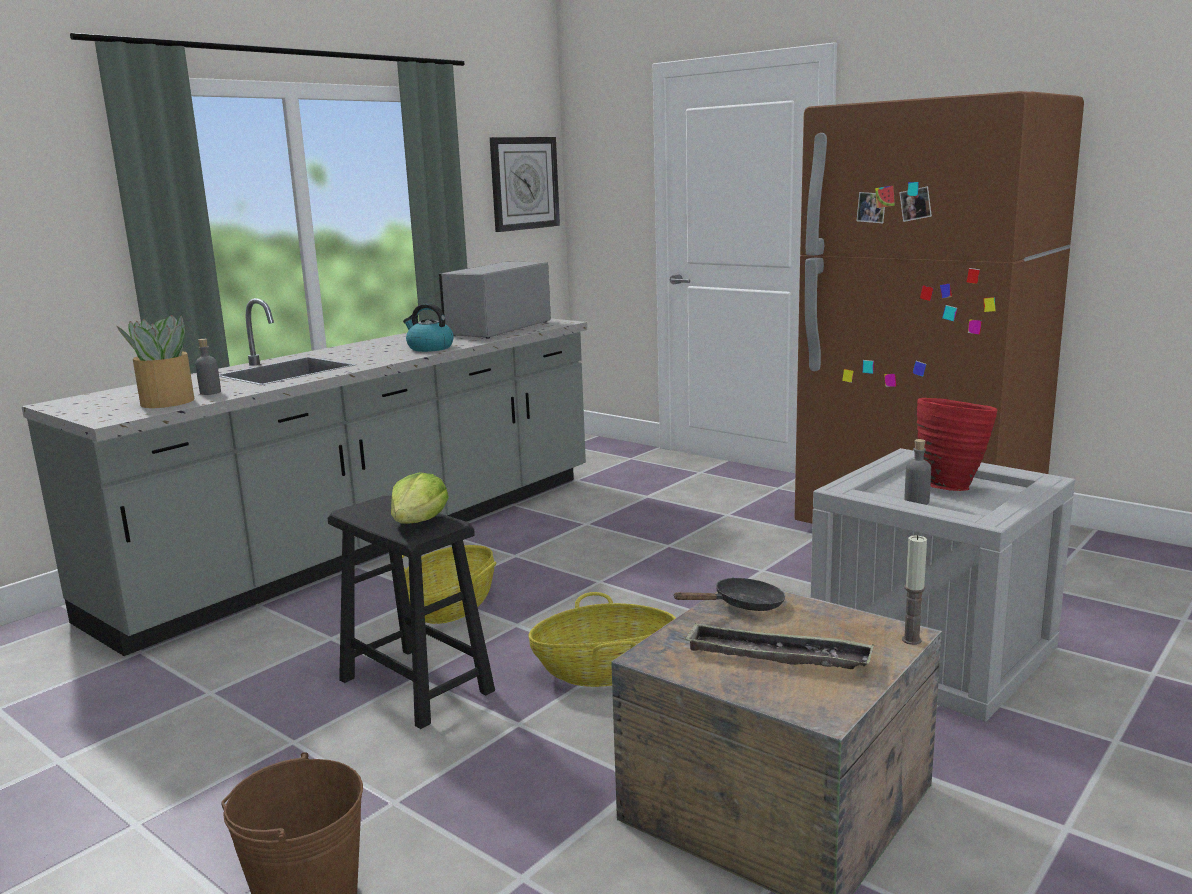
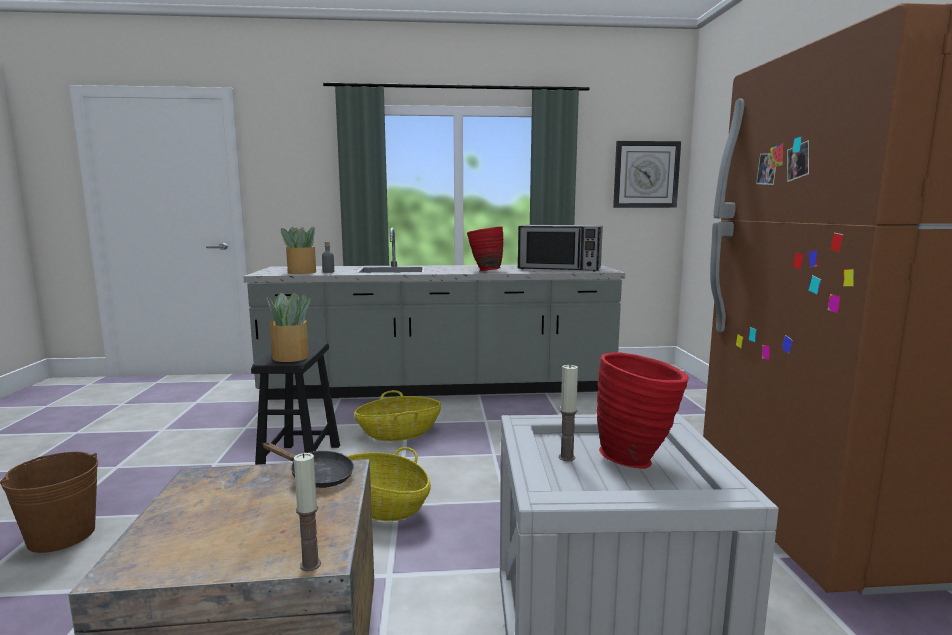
camera: 45 degrees right, 5 degrees down
(419, 522) = (290, 356): lettuce -> potted plant
(429, 348) = (484, 271): kettle -> red vase
(498, 328) = (559, 268): microwave -> microwave turned 150 degrees counterclockwise
(777, 656) = (227, 517): tray -> none
(916, 501) = (567, 457): grey bottle -> candle

